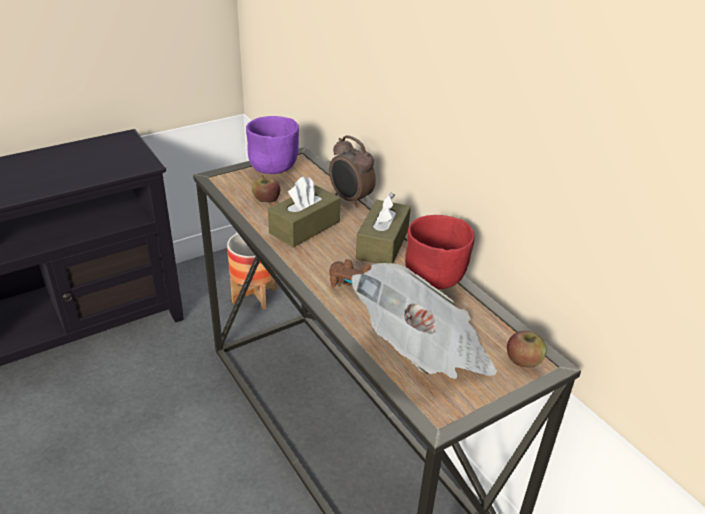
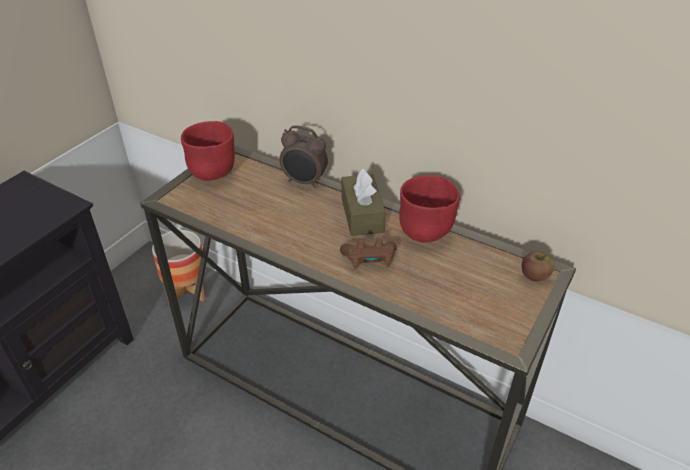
camera: 25 degrees left, 5 degrees up
(266, 200) = (230, 206): apple -> none
(275, 169) = (214, 173): purple bowl -> red bowl
(304, 227) = (286, 221): brown tissue box -> none
(423, 351) = (461, 297): newspaper -> none

